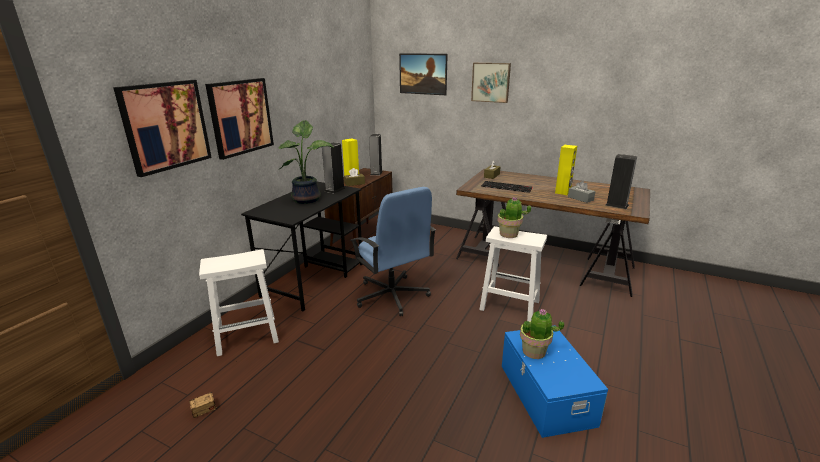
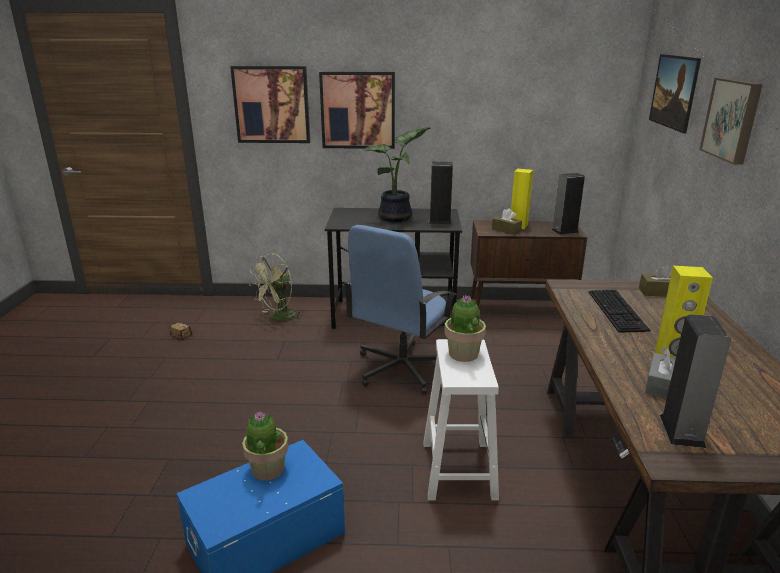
camera: 65 degrees right, 0 degrees up
(248, 335) = (278, 317): white stool -> green fan

